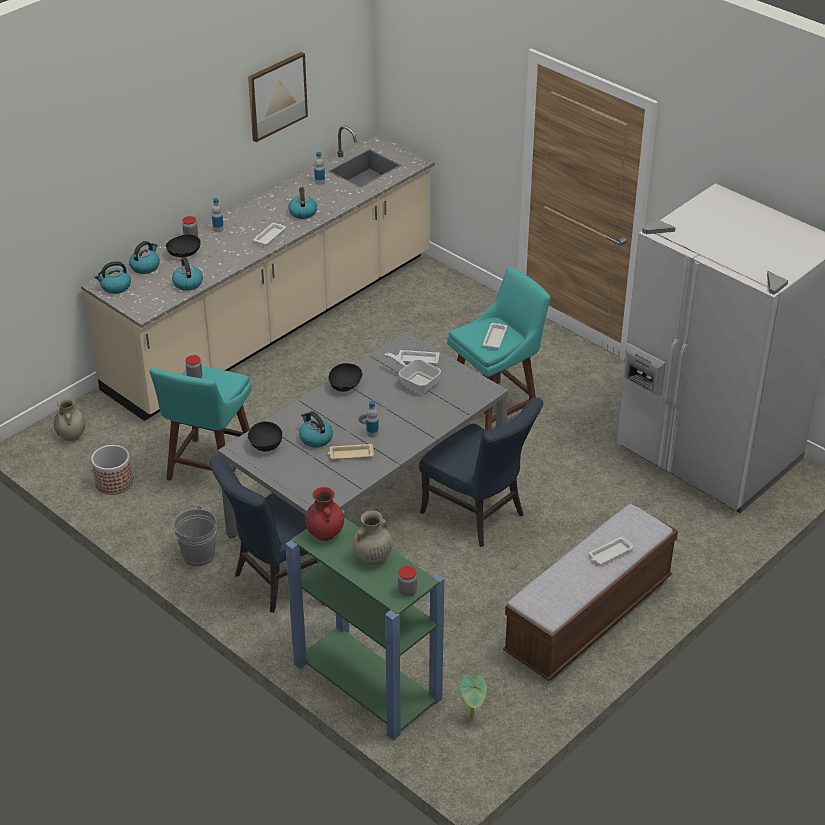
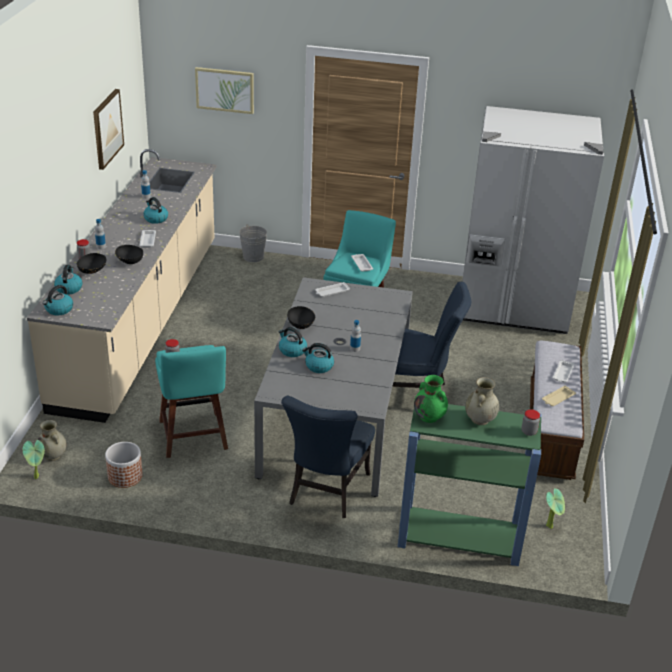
camera: 35 degrees left, 5 degrees down
(41, 451) = (37, 477): none -> potted plant
(187, 283) = (117, 289): kettle -> kettle (292, 350)
(198, 555) = (247, 501): grey bucket -> grey bucket (253, 257)
(265, 445) = (287, 384): black bowl -> black bowl (129, 261)
(325, 534) = (429, 417): red vase -> green vase
(350, 454) = (355, 367): beige tray -> beige tray (557, 398)
(415, 382) = (346, 306): frying pan -> none
(447, 77) = (225, 90): none -> picture

